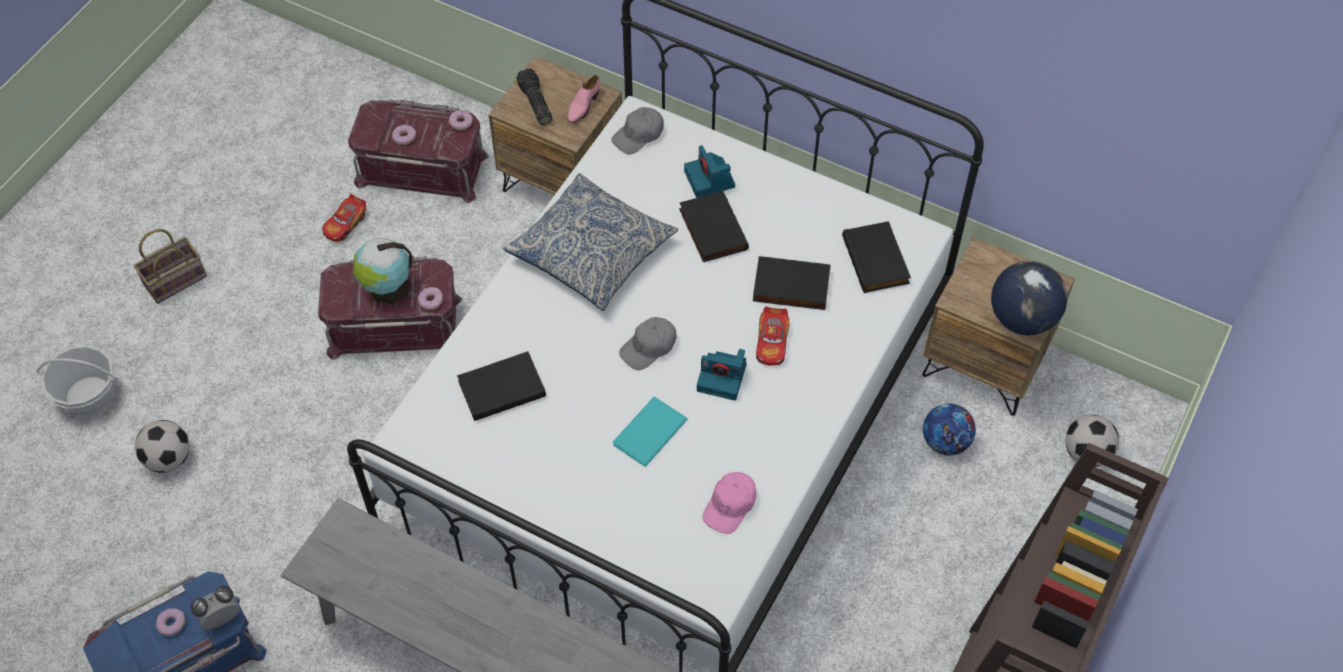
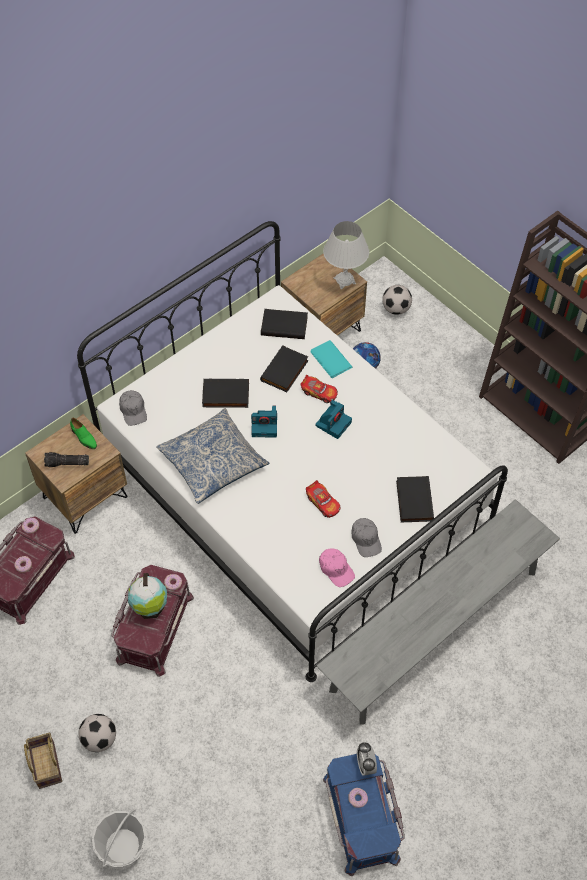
camera: 70 degrees left, 0 degrees up
(169, 459) = (200, 798): football -> football (99, 739)
(345, 224) = (53, 638): toy car -> toy car (323, 503)
(502, 387) = (294, 537): black book -> black book (413, 500)
(583, 106) = (84, 437): pink shoe -> green shoe
(647, 432) = (356, 472): turquoise book -> turquoise book (330, 361)
(649, 347) = (297, 453): grey cap -> grey cap (366, 539)
(710, 180) = (187, 384): camera -> camera (265, 425)
(730, 506) = (419, 446): pink cap -> pink cap (336, 569)
(1022, 318) = (344, 280): globe -> white table lamp

